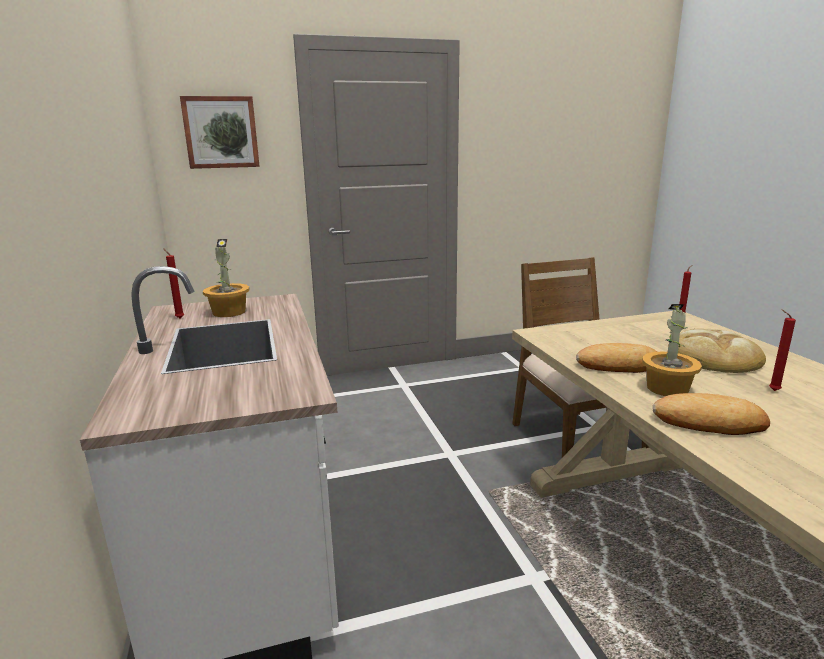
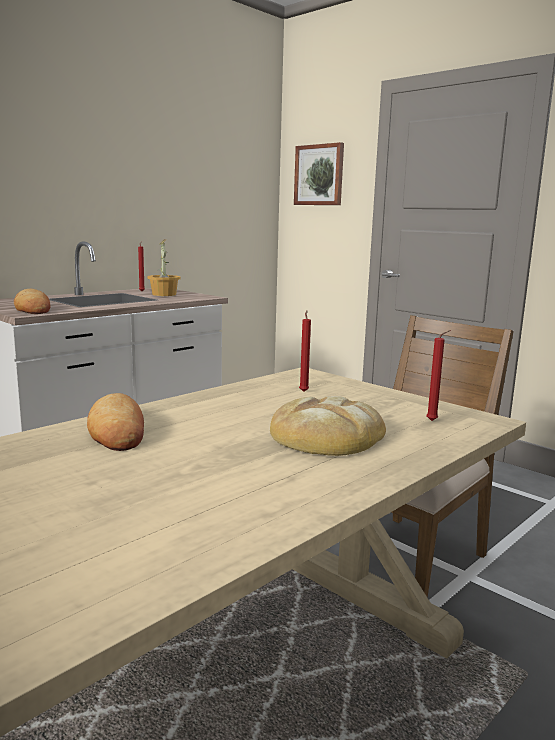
camera: 60 degrees right, 5 degrees down
(619, 365) = (243, 400): bread -> bread (33, 309)
(667, 389) = (194, 416): potted plant -> none
(772, 390) = (237, 458): red candle -> red candle (304, 391)

